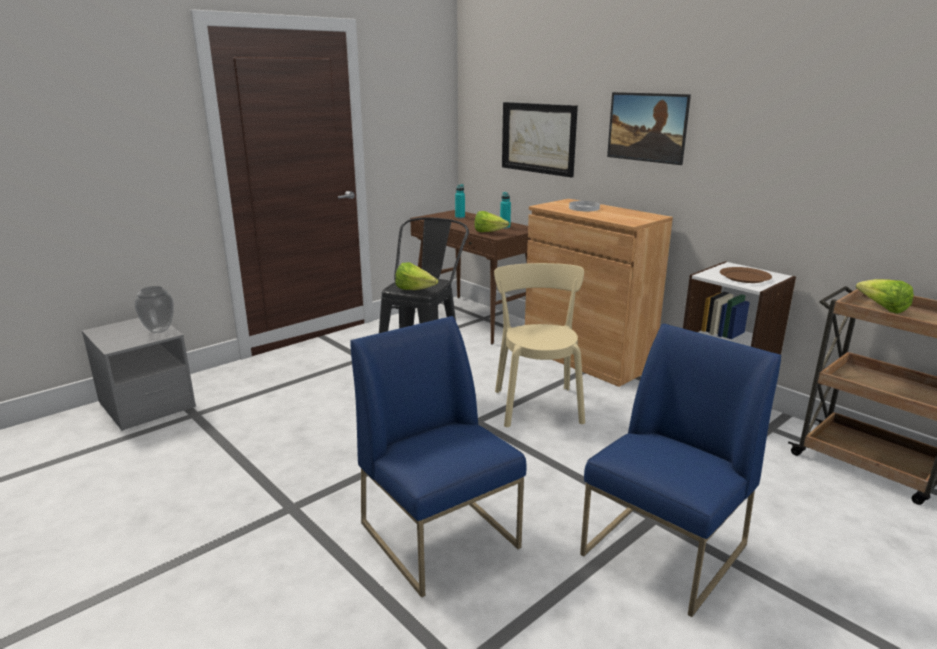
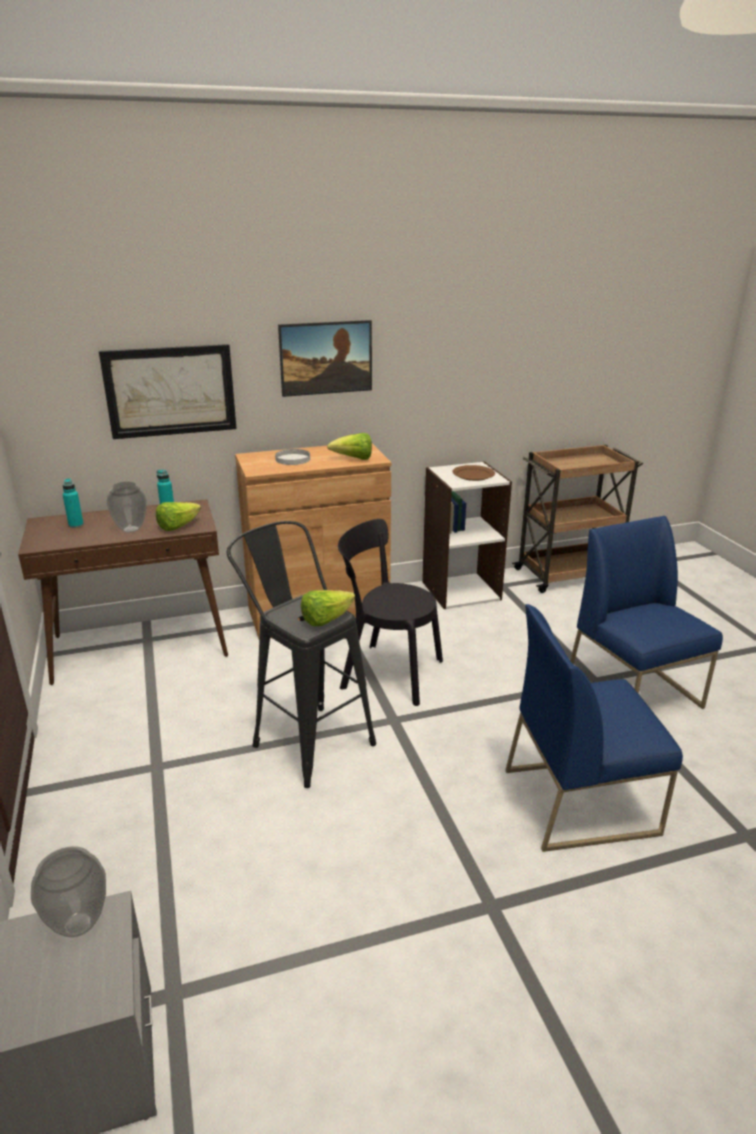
camera: 65 degrees left, 5 degrees up
(470, 226) = (131, 529): none -> vase
(537, 404) = (387, 672): beige chair -> black chair
(882, 308) = (563, 464): lettuce -> lettuce (353, 459)

